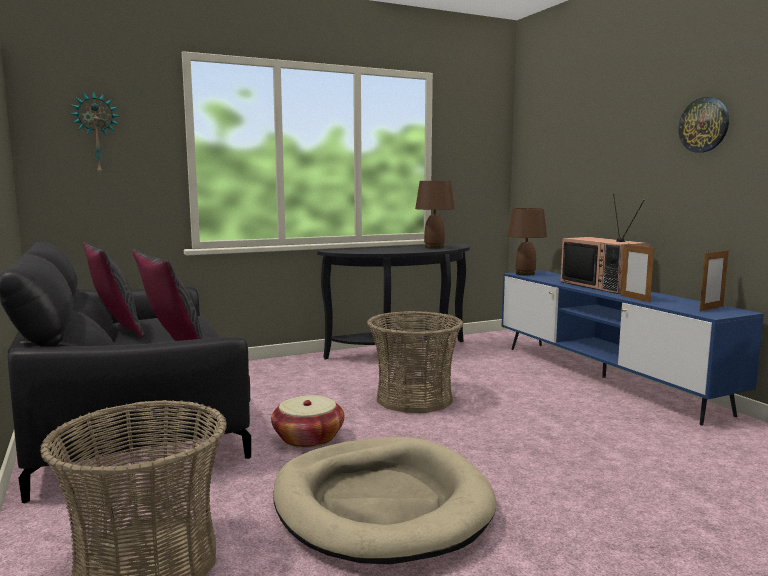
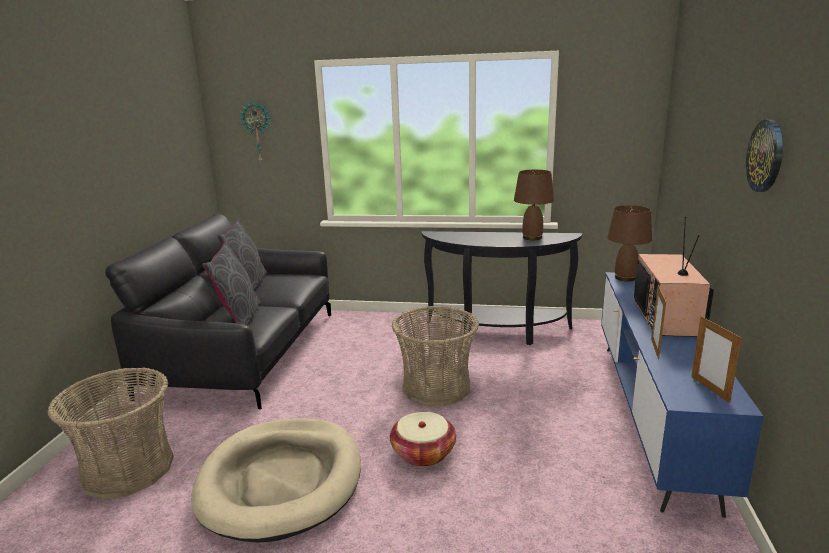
camera: 35 degrees right, 10 degrees up
(308, 438) = (315, 403): basket -> basket (423, 453)
(711, 308) = (710, 389): picture frame -> picture frame turned 75 degrees clockwise

